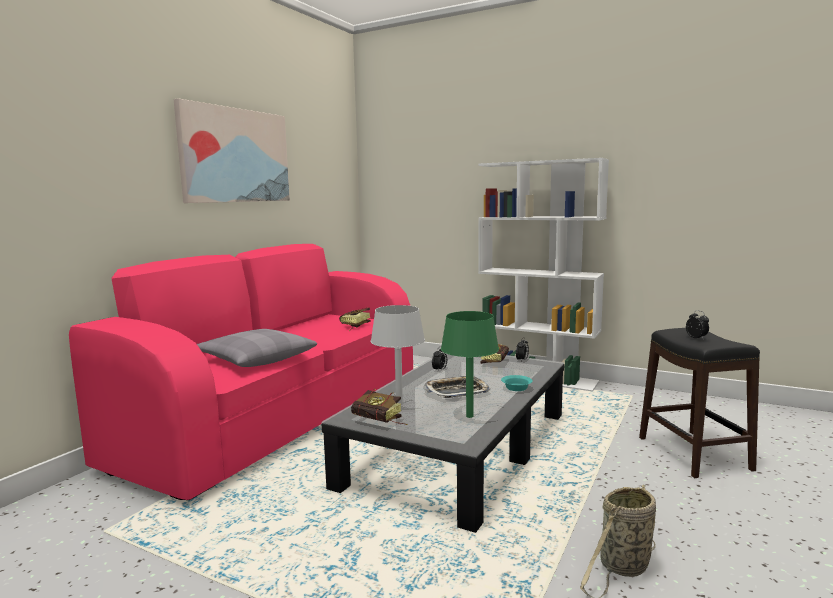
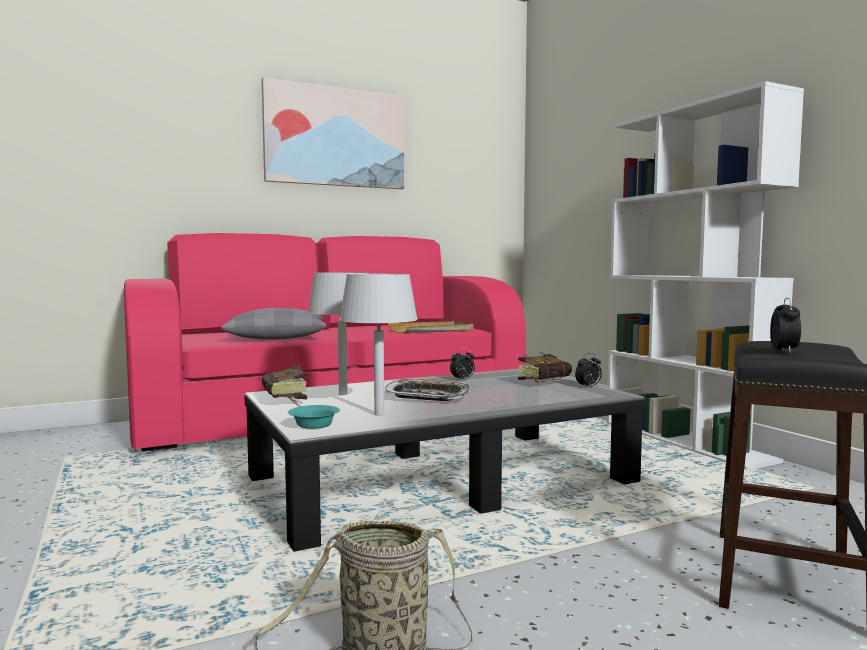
camera: 35 degrees right, 5 degrees down
(353, 327) = (431, 330): book -> beige tray
(469, 416) = (379, 414): green table lamp -> grey table lamp
(515, 388) = (503, 405): turquoise bowl -> turquoise bowl (313, 425)

